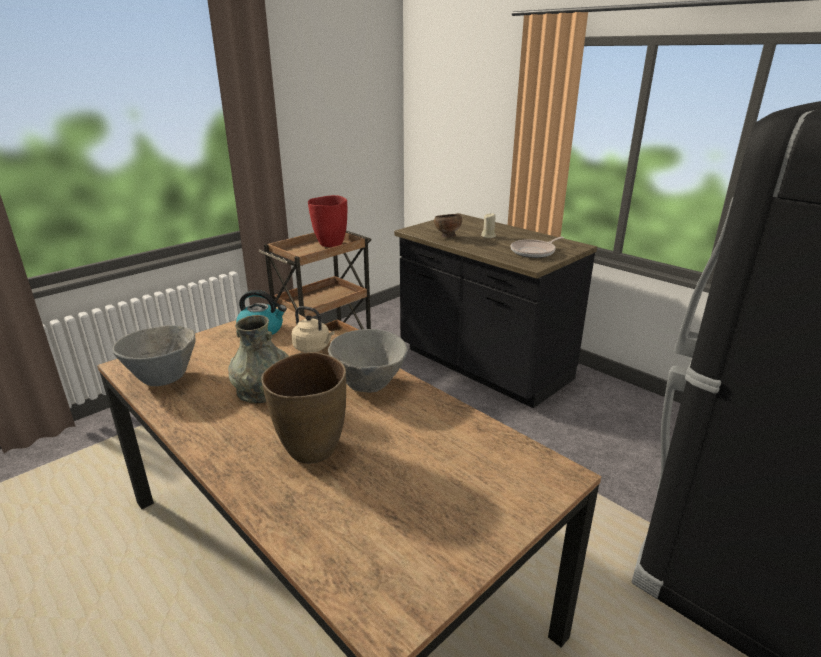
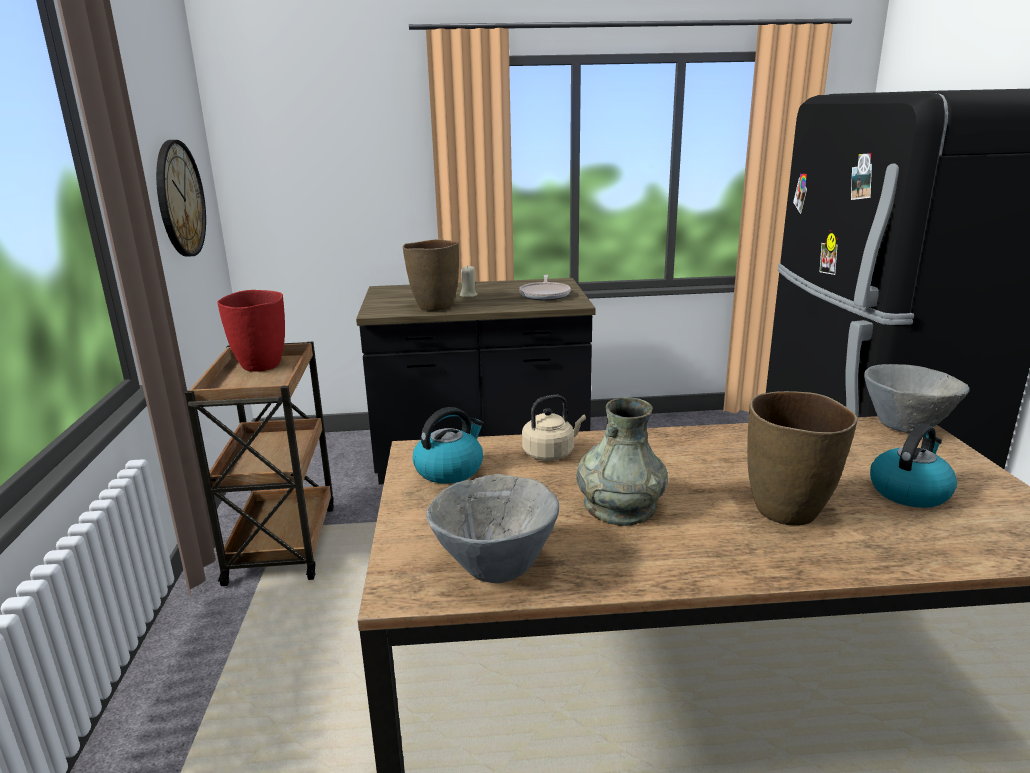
camera: 50 degrees left, 5 degrees down
(345, 132) = (179, 199): none -> wall clock
(369, 385) = (680, 449): grey bowl -> grey bowl (906, 427)
(404, 499) = (909, 491): none -> kettle
(447, 237) = (434, 307): brown bowl -> brown vase

